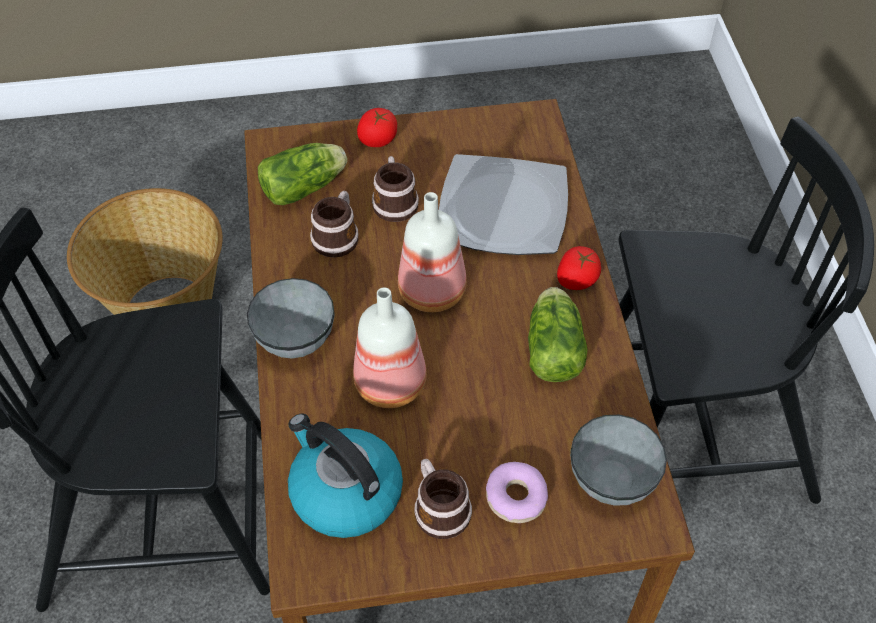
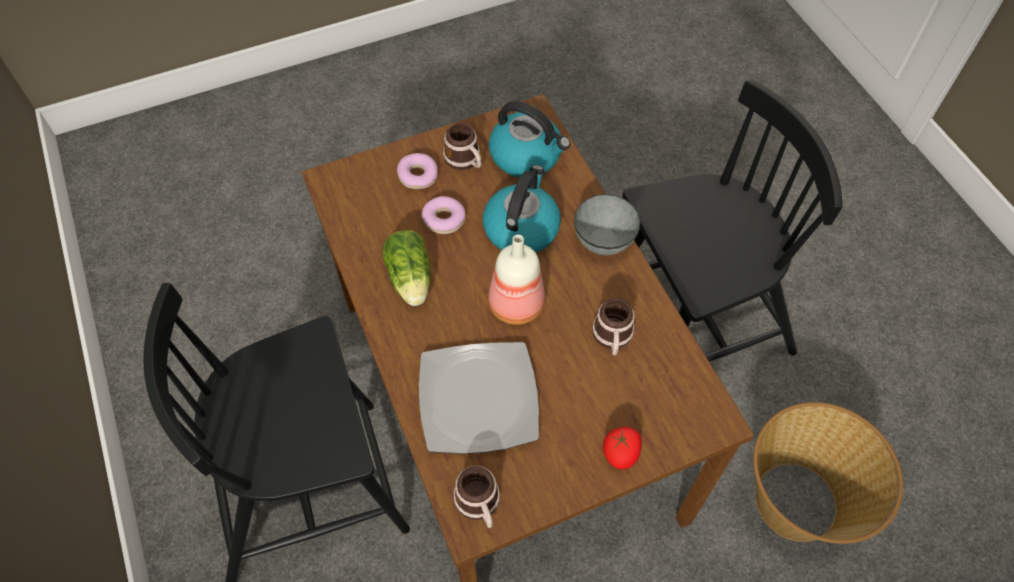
camera: 165 degrees right, 5 degrees up
(306, 187) = (662, 380): lettuce -> none
(393, 383) = (521, 228): bottle -> kettle
(394, 200) = (578, 385): mug -> mug (479, 504)
(493, 419) = (444, 219): none -> donut
(576, 280) = (401, 342): tomato -> none
(612, 482) = (356, 197): grey bowl -> none

